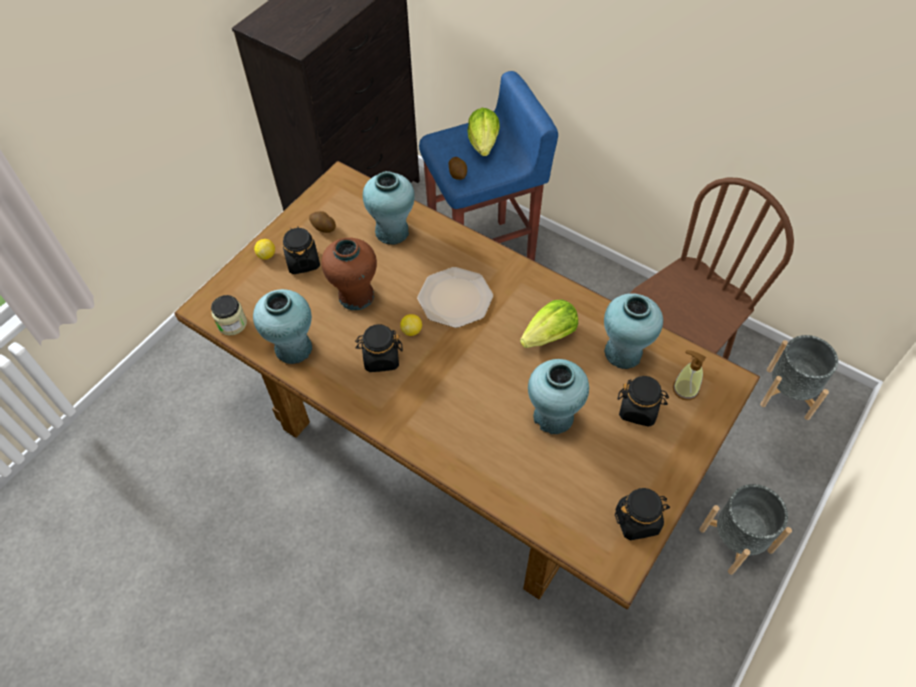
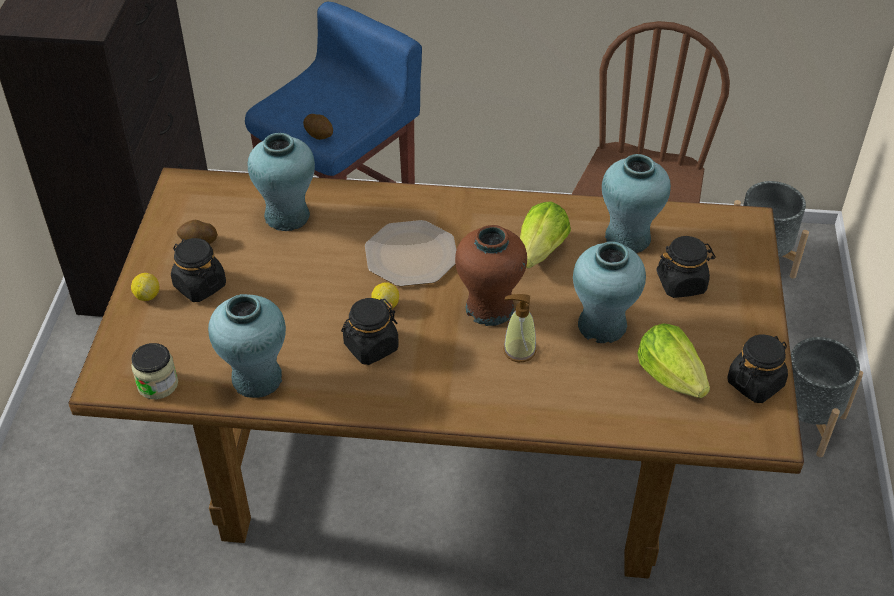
camera: 30 degrees left, 10 degrees down
(356, 296) = (293, 296): brown vase -> brown vase (490, 309)
(483, 143) = (326, 94): lettuce -> lettuce (670, 376)
(685, 389) = (712, 247): soap dispenser -> soap dispenser (519, 350)

